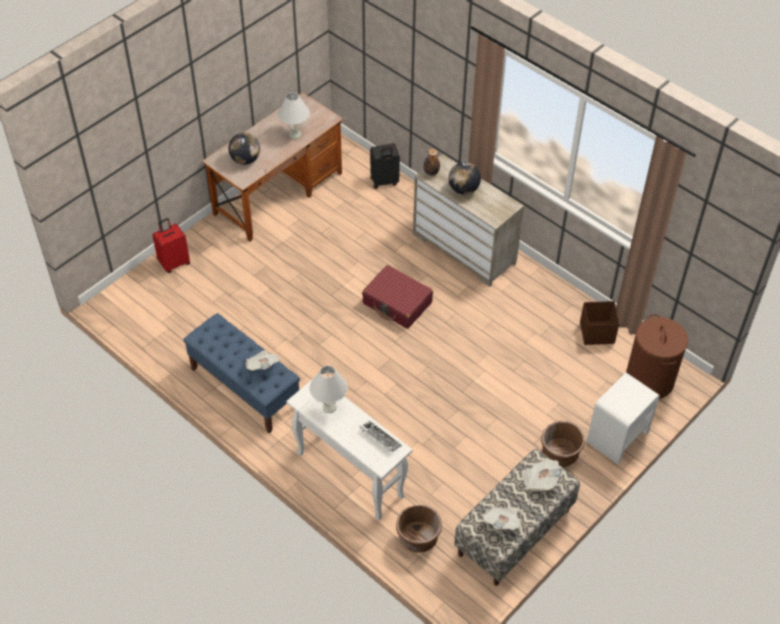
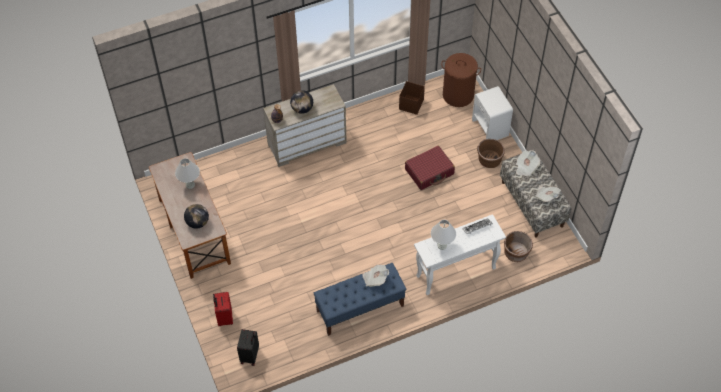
camera: 65 degrees left, 5 degrees up
(384, 182) = (221, 165): black suitcase -> black suitcase (250, 355)
(397, 303) = (333, 197): red suitcase -> red suitcase (429, 172)

